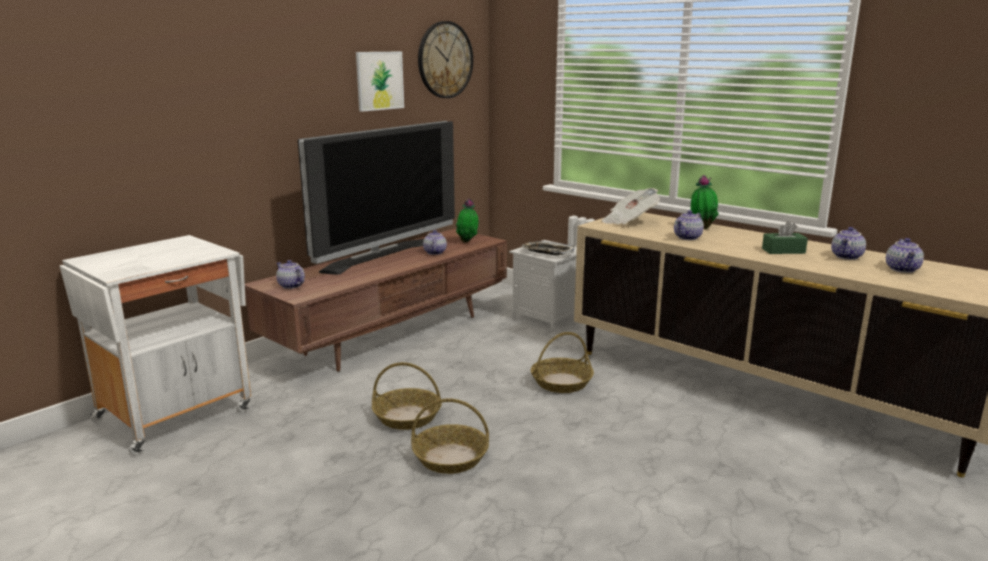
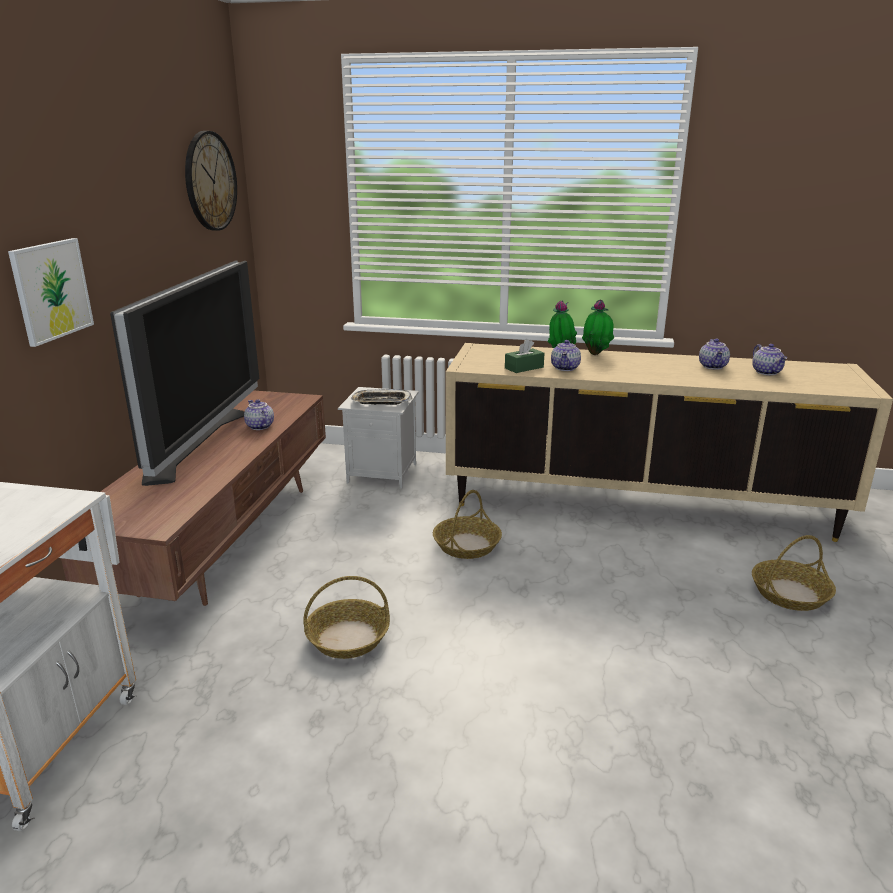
camera: 30 degrees left, 5 degrees up
(290, 286) = (126, 514): teapot -> none
(379, 80) = (153, 215): picture -> picture (51, 290)
(451, 457) = (443, 671): basket -> basket (790, 593)
(468, 242) = (282, 405): potted plant -> potted plant (596, 354)
(629, 221) = (487, 357): newspaper -> none
(783, 251) = (660, 369): green tissue box -> green tissue box (524, 368)

